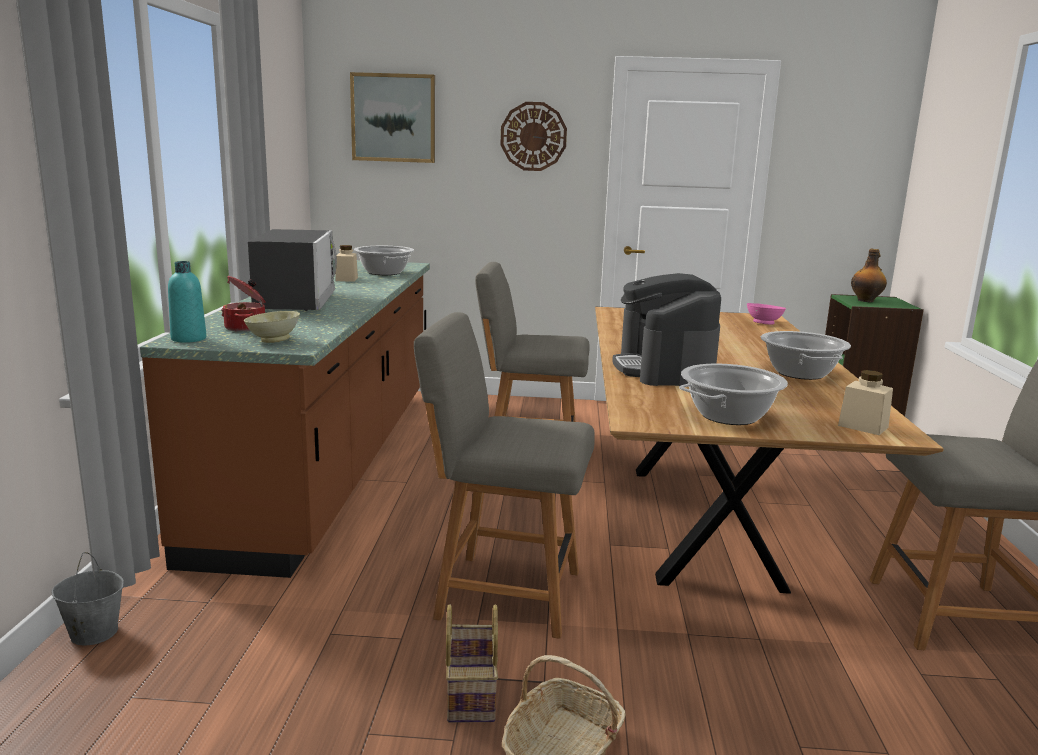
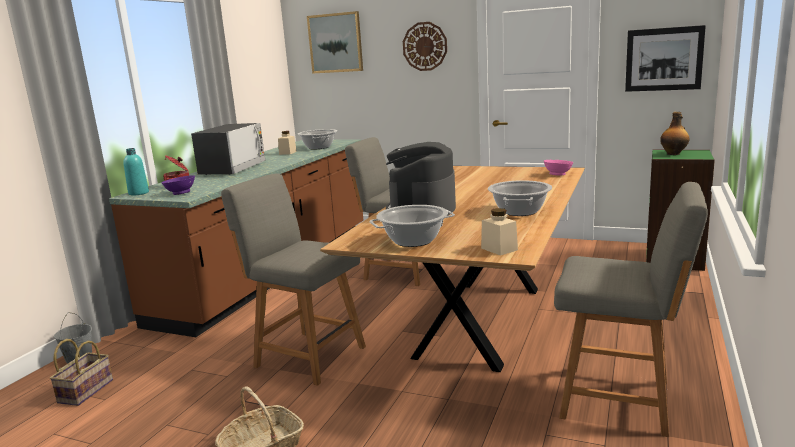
camera: 20 degrees right, 0 degrees up
(273, 340) = (180, 193): beige bowl -> purple bowl
(469, 692) = (238, 410): basket -> basket (86, 390)
(845, 182) = (663, 59): none -> picture

